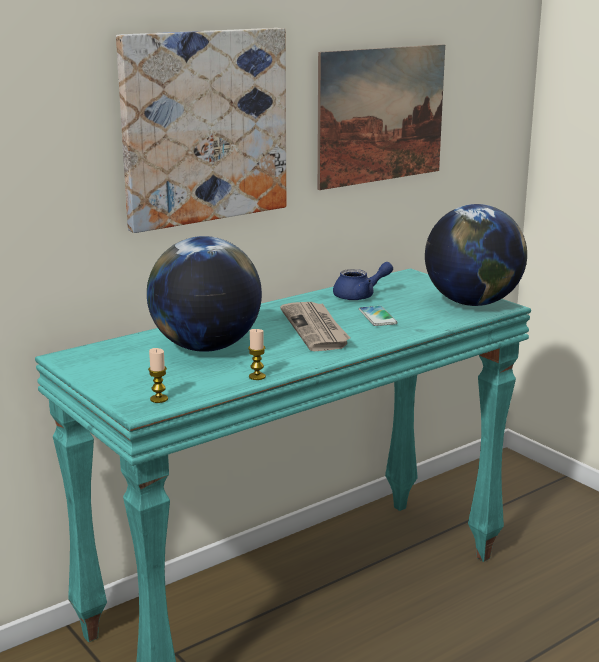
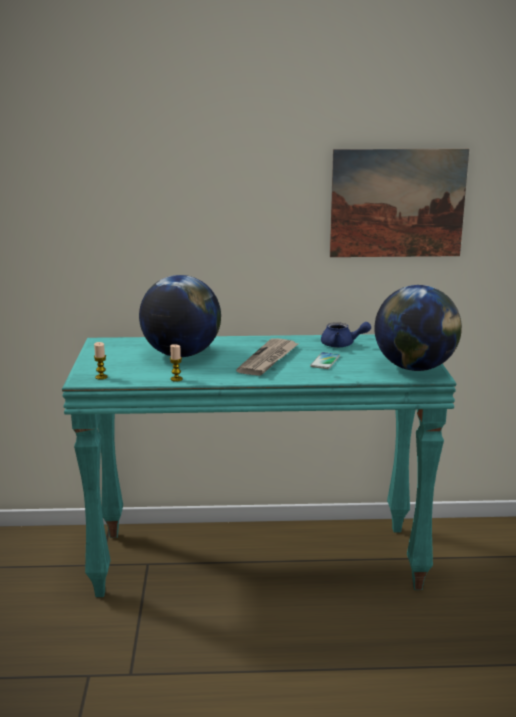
camera: 35 degrees right, 0 degrees up
(203, 127) = (226, 198): picture -> none

